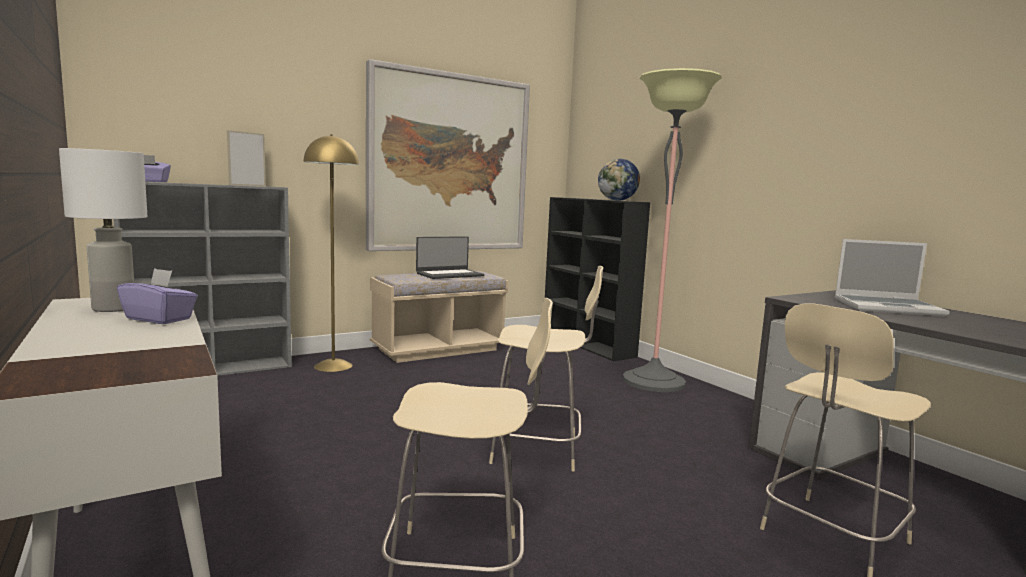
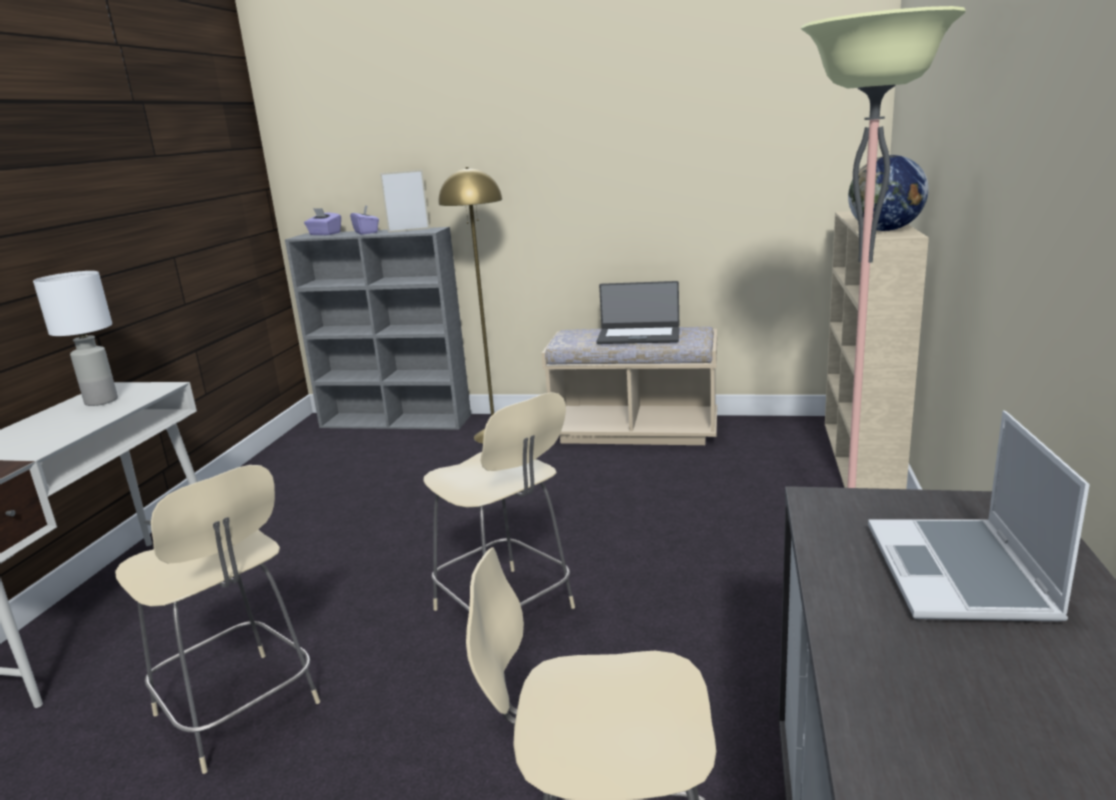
camera: 45 degrees right, 10 degrees up
(159, 319) = (89, 421): purple tissue box -> purple tissue box (366, 232)
(449, 163) = (664, 173): picture -> none
(588, 344) = (861, 459): black bookcase -> beige bookcase
(888, 307) = (961, 573): laptop -> laptop turned 45 degrees clockwise

